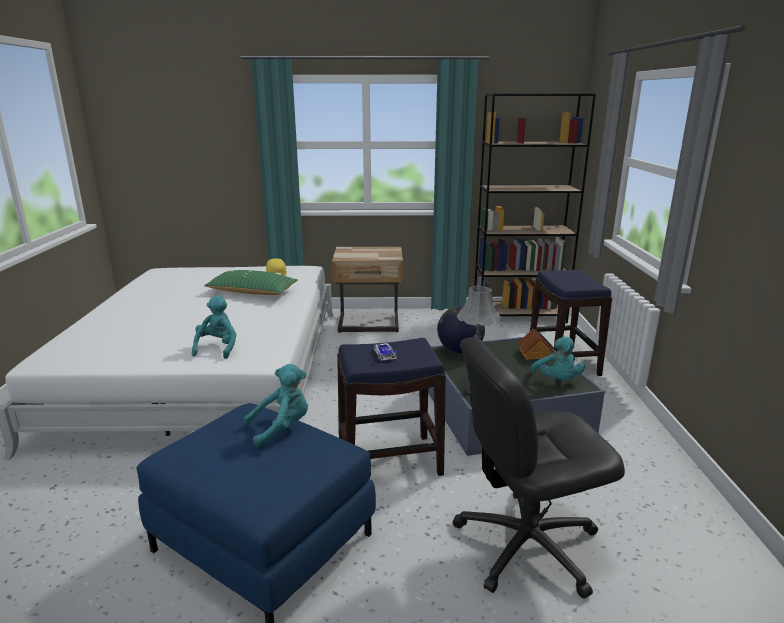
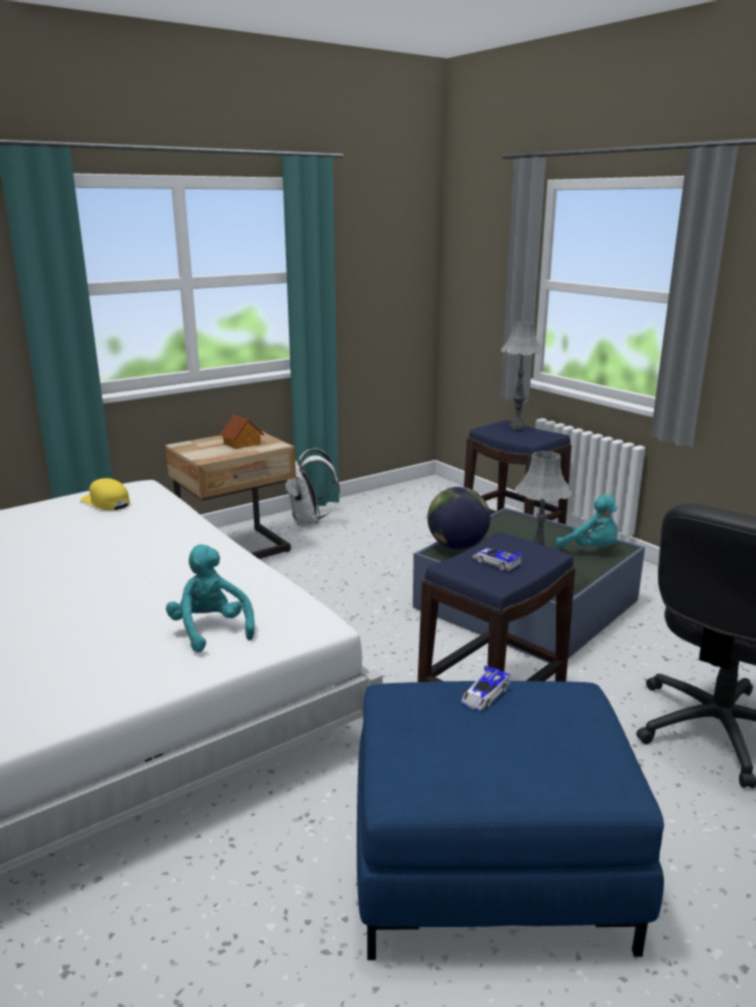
camera: 35 degrees left, 0 degrees up
(252, 292) = (115, 538): green pillow -> none
(282, 428) = (484, 695): turquoise plush toy -> toy car
(433, 317) = (308, 521): none -> white backpack
(519, 315) = (402, 494): beige bookcase -> none
(534, 354) = (532, 529): toy house -> toy house (242, 443)
(578, 276) = (517, 427): none -> grey table lamp

